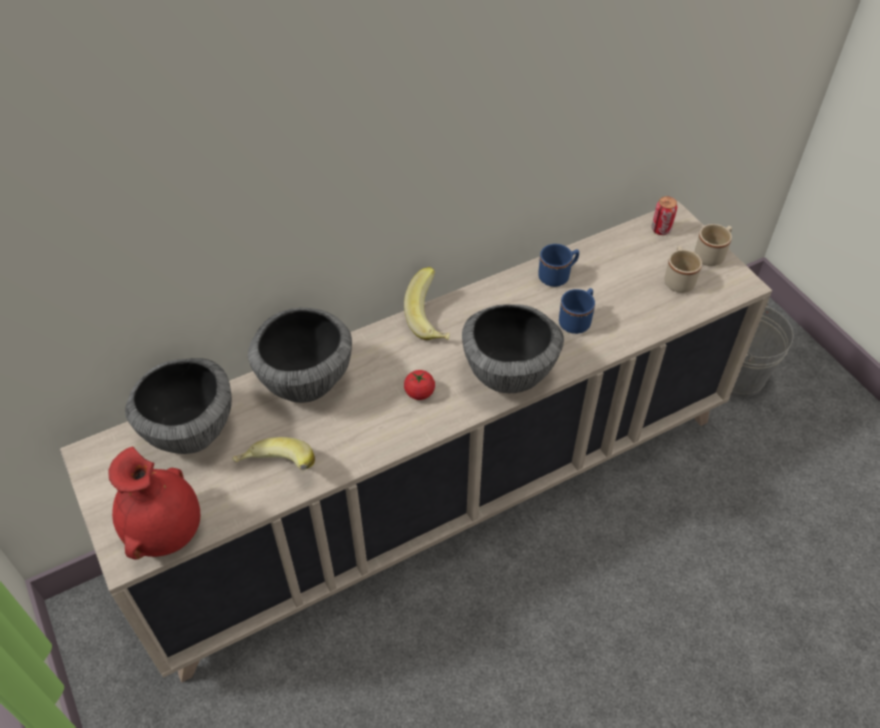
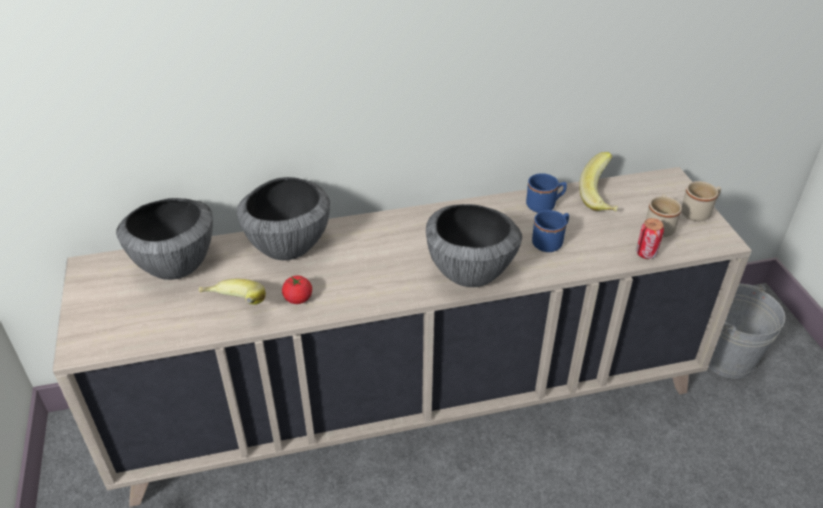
camera: 15 degrees right, 10 degrees down
(166, 531) = (121, 335): red vase -> none
(419, 392) = (384, 272): tomato -> tomato (298, 298)
(432, 319) = (418, 219): banana -> banana (602, 198)
(661, 229) = (655, 185): can -> can (646, 253)

